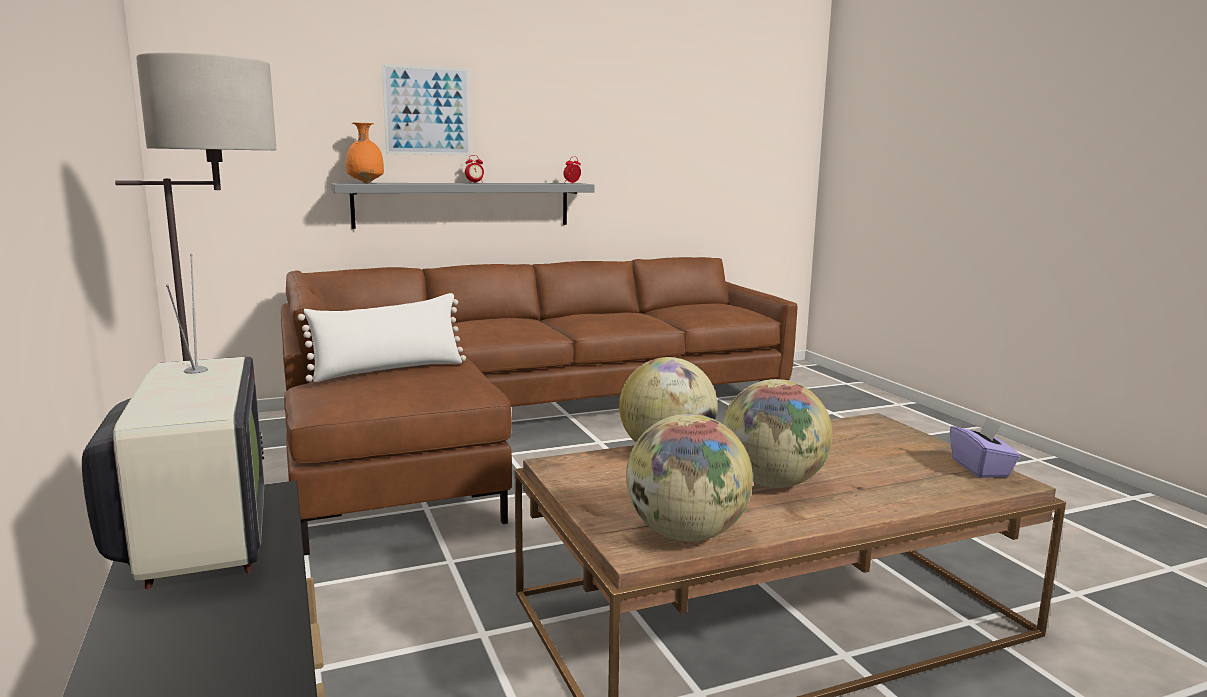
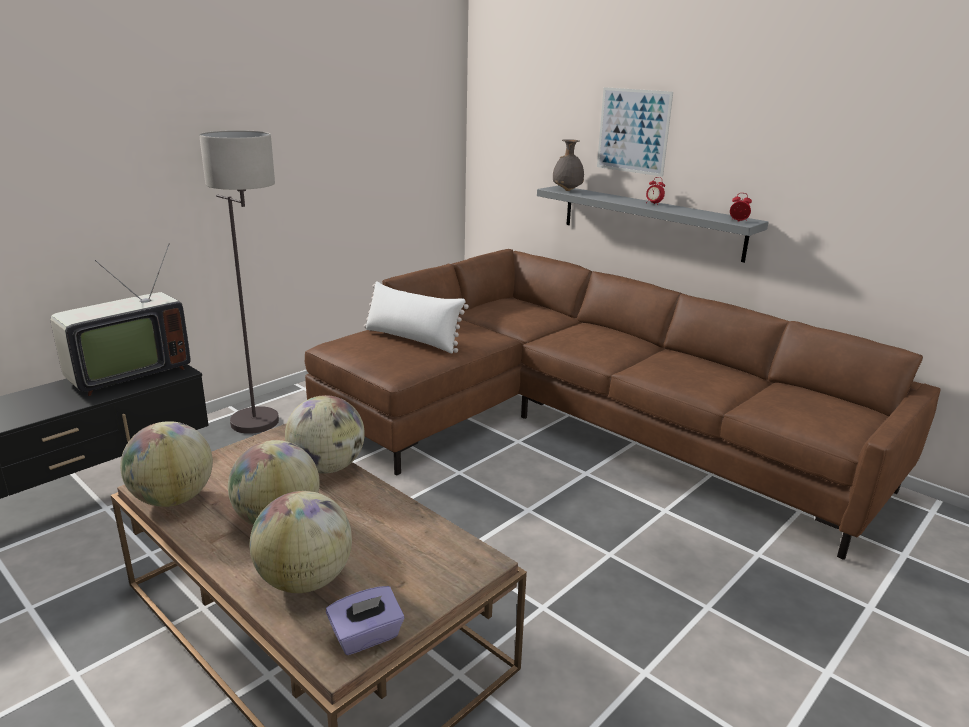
camera: 65 degrees right, 10 degrees up
(365, 183) = (567, 190): orange vase -> grey vase
(892, 481) = (305, 580): none -> globe

